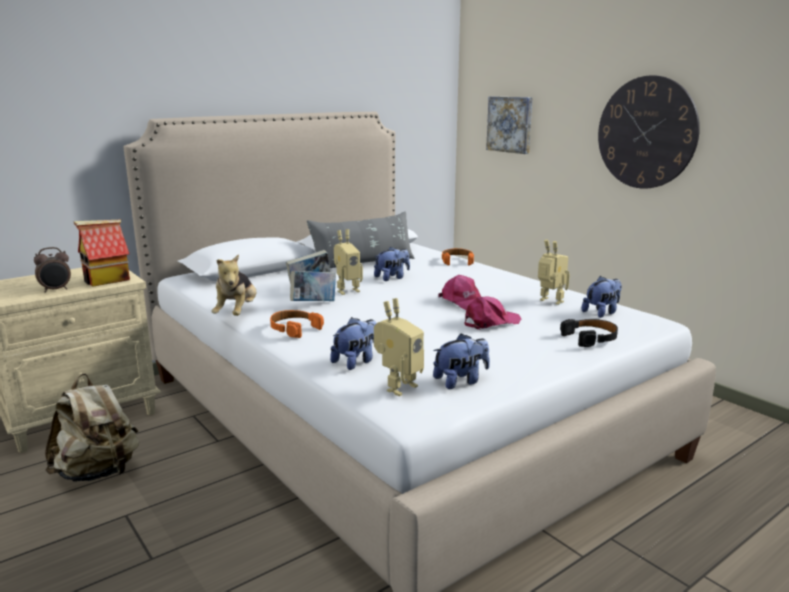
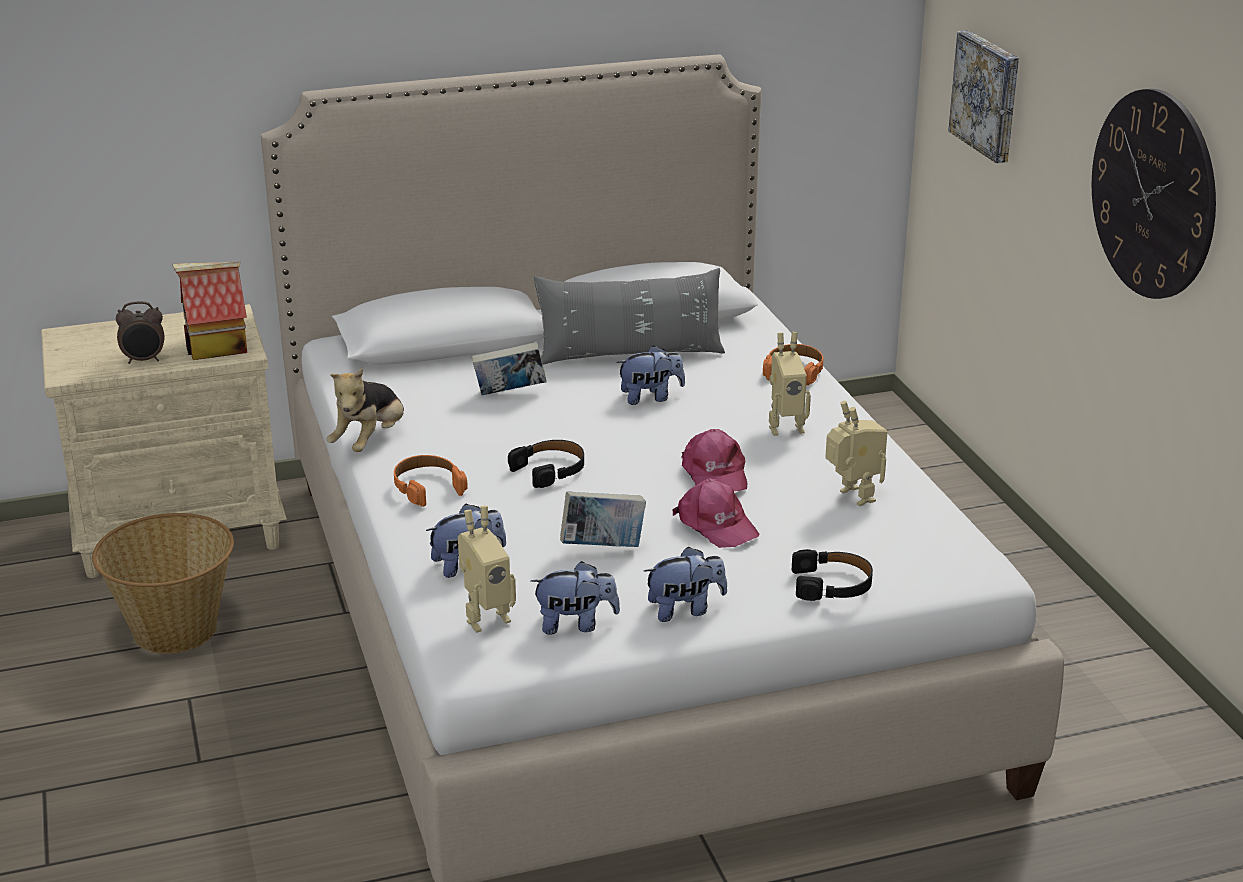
camera: 20 degrees right, 10 degrees up
(98, 472) = (175, 629): beige backpack -> basket
(313, 304) = (487, 439): book -> book (603, 547)
(347, 290) = (556, 417): toy robot -> toy robot (785, 427)
(366, 311) = (550, 470): none -> black headphones
(490, 322) = (716, 525): pink cap -> pink cap turned 60 degrees clockwise
(602, 312) = (911, 536): plush toy -> plush toy (685, 609)

